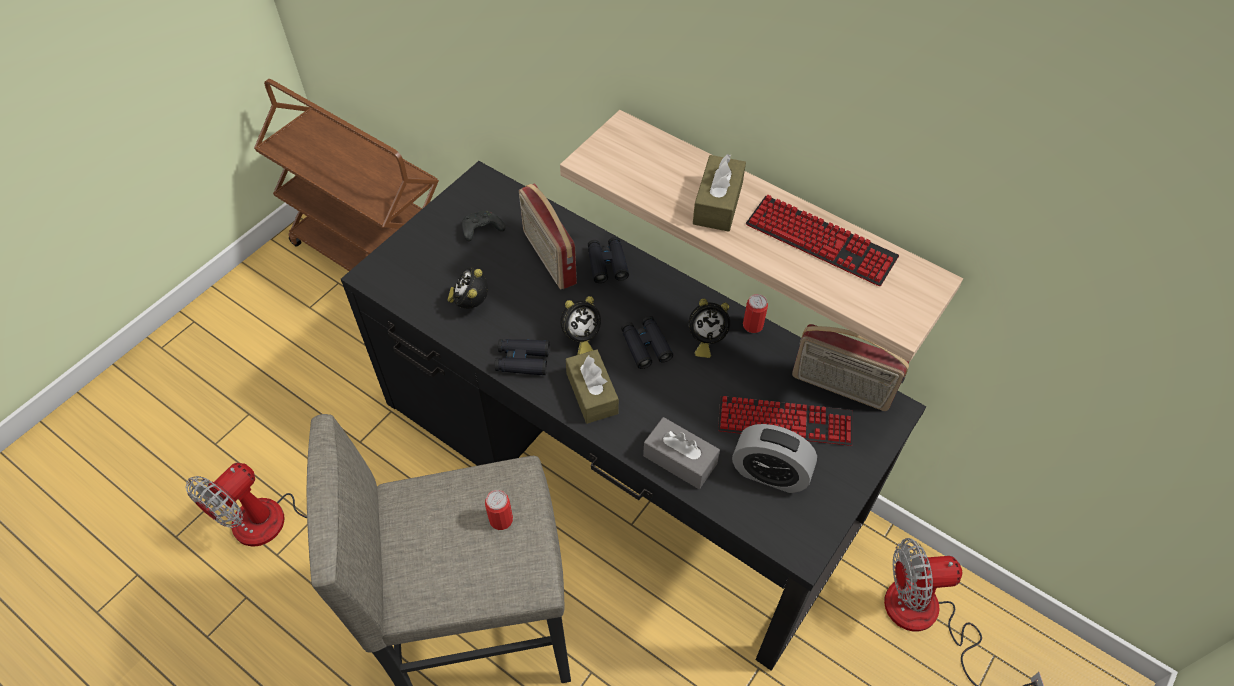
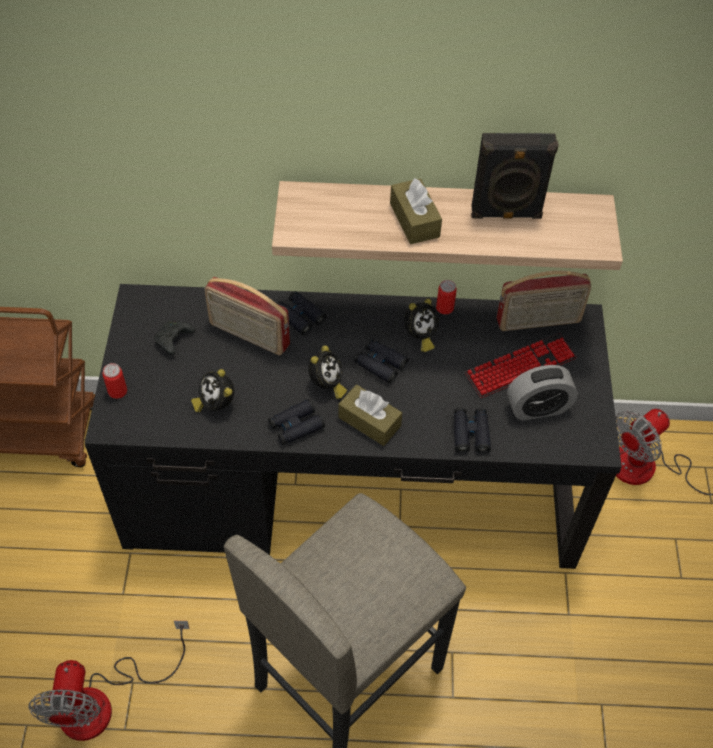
camera: 35 degrees left, 0 degrees up
(501, 519) = (379, 551): can -> can (117, 391)
(680, 459) = (470, 433): grey tissue box -> black binoculars
(820, 242) = (506, 214): keyboard -> black speaker

